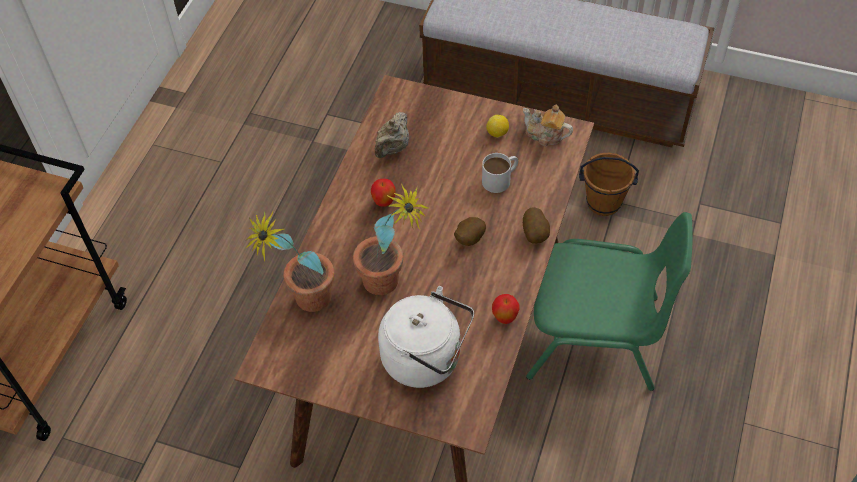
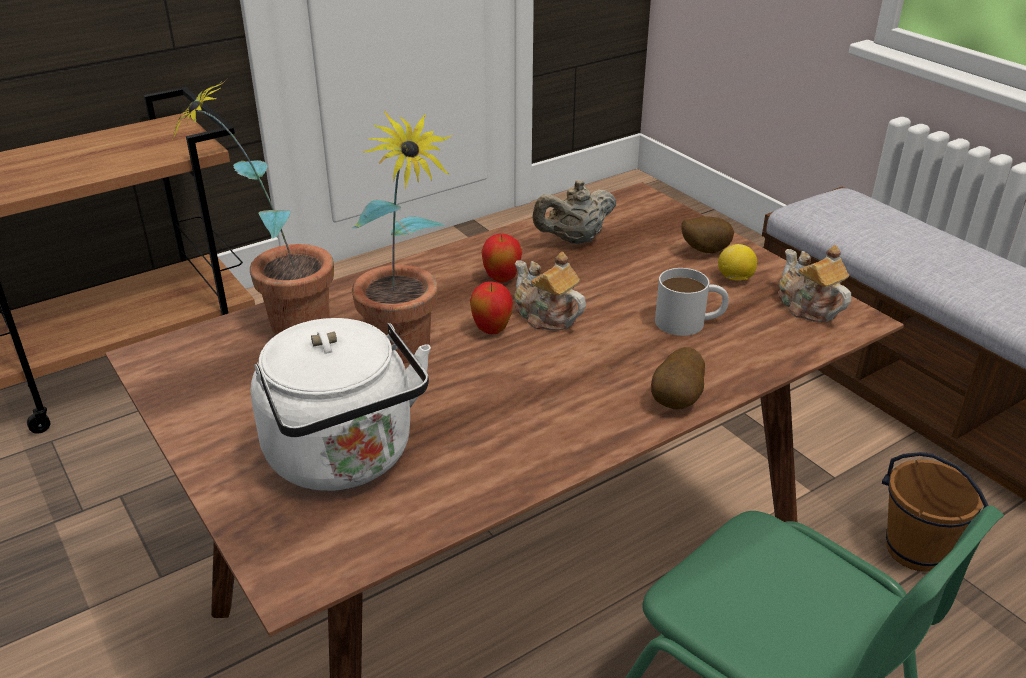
camera: 35 degrees right, 20 degrees down
(430, 216) = (545, 316): none -> teapot
(468, 239) = (569, 361): potato -> potato (703, 251)
(505, 318) = (517, 472): apple -> apple (491, 330)

